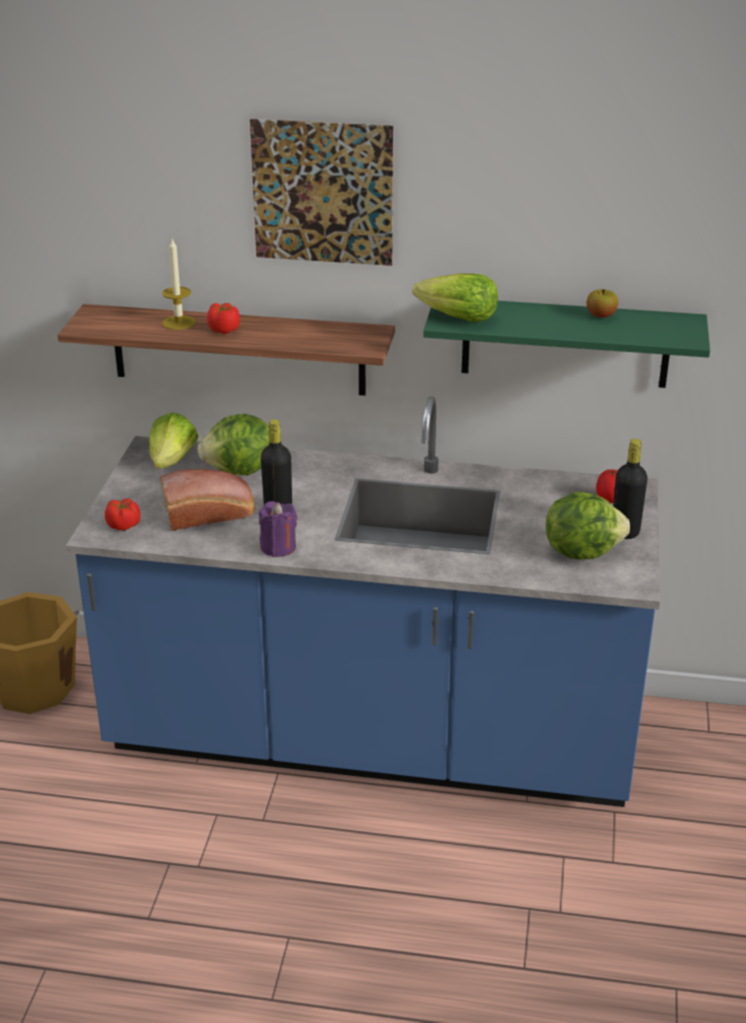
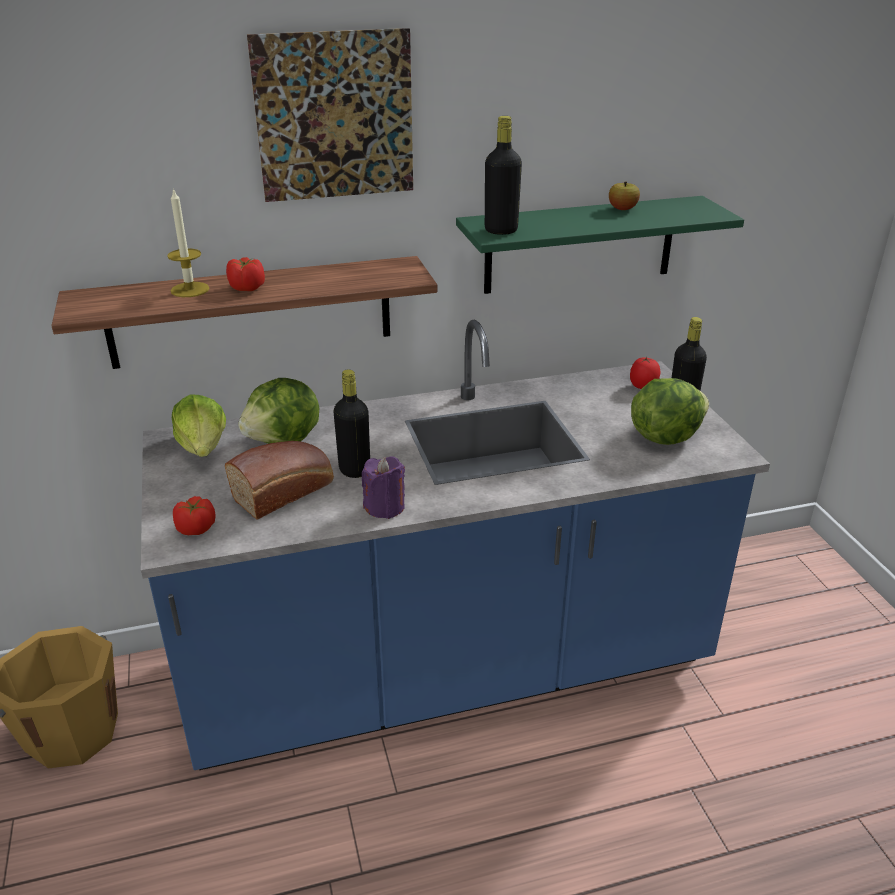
camera: 25 degrees left, 0 degrees up
(457, 318) = (501, 230): lettuce -> black bottle

